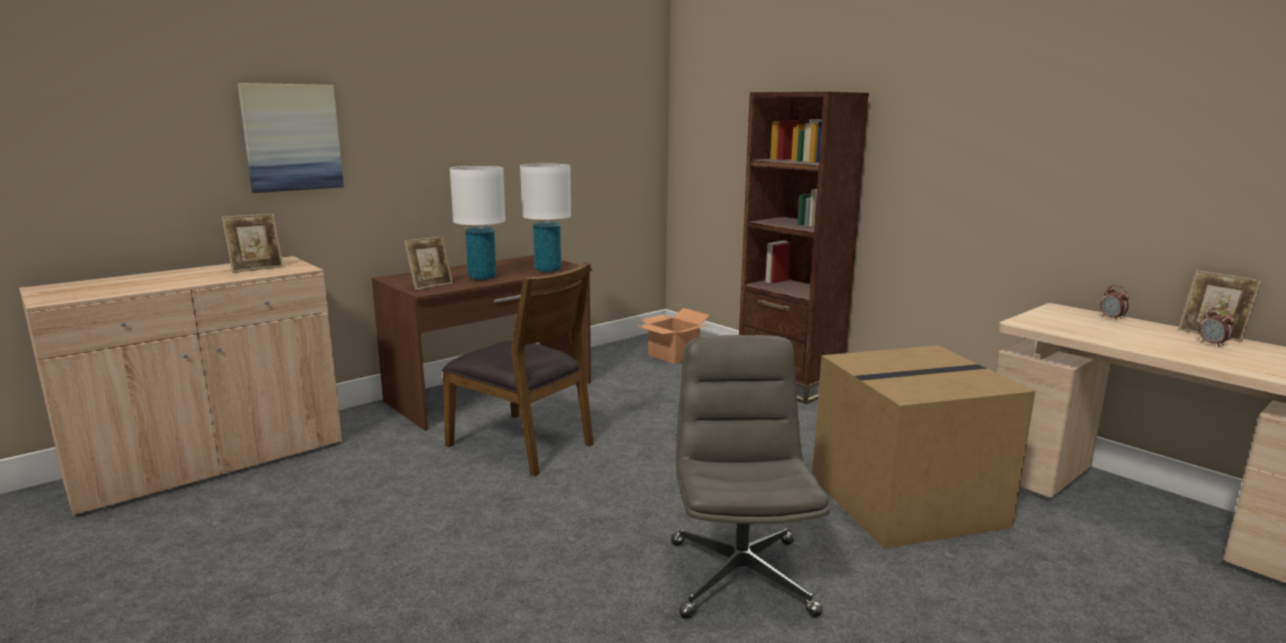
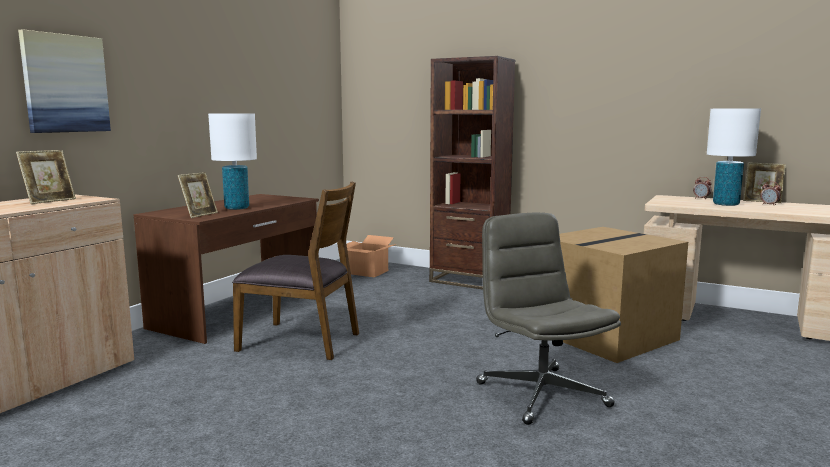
camera: 20 degrees left, 5 degrees down
(547, 270) = (284, 201): white table lamp -> white table lamp (725, 204)

